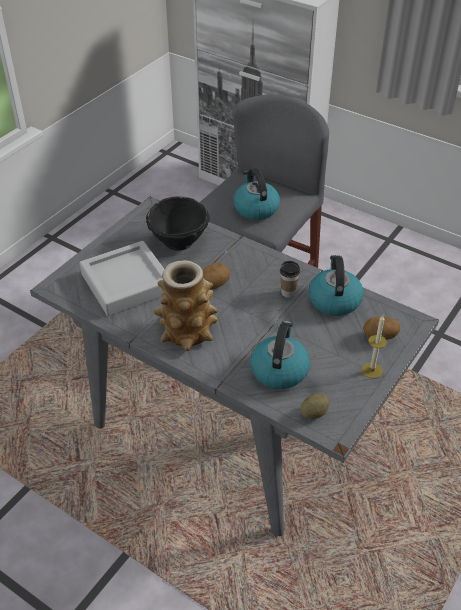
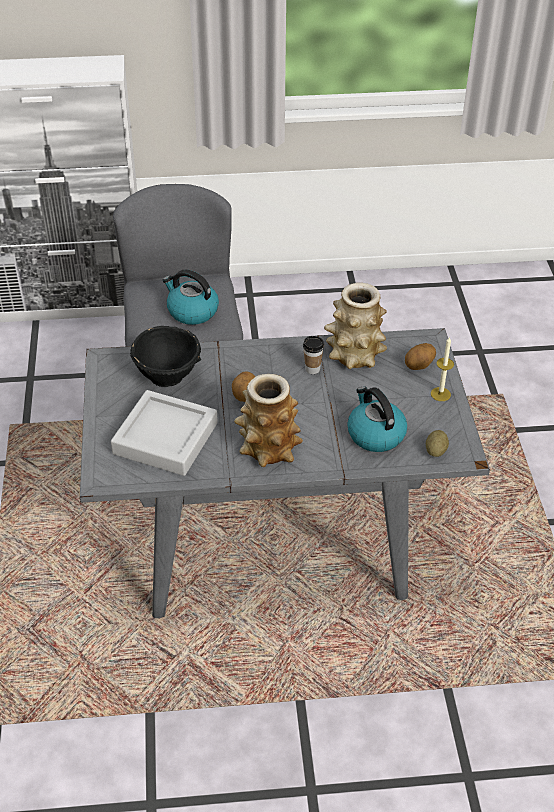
camera: 40 degrees left, 0 degrees up
(334, 300) = (354, 355): kettle -> vase

